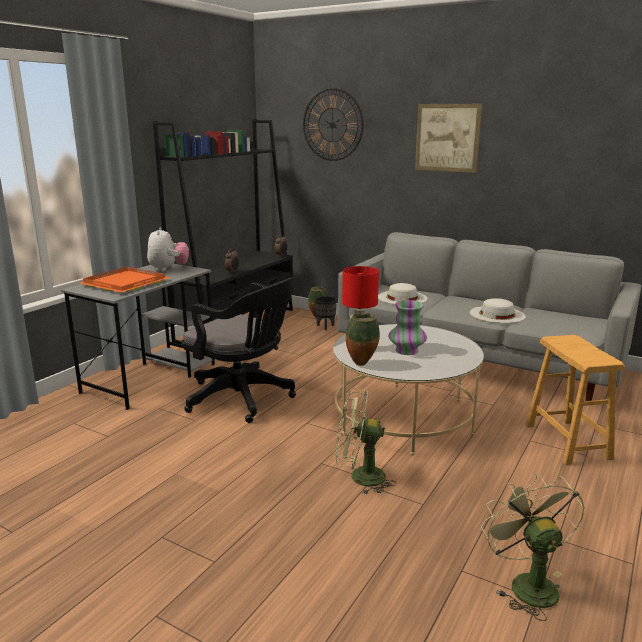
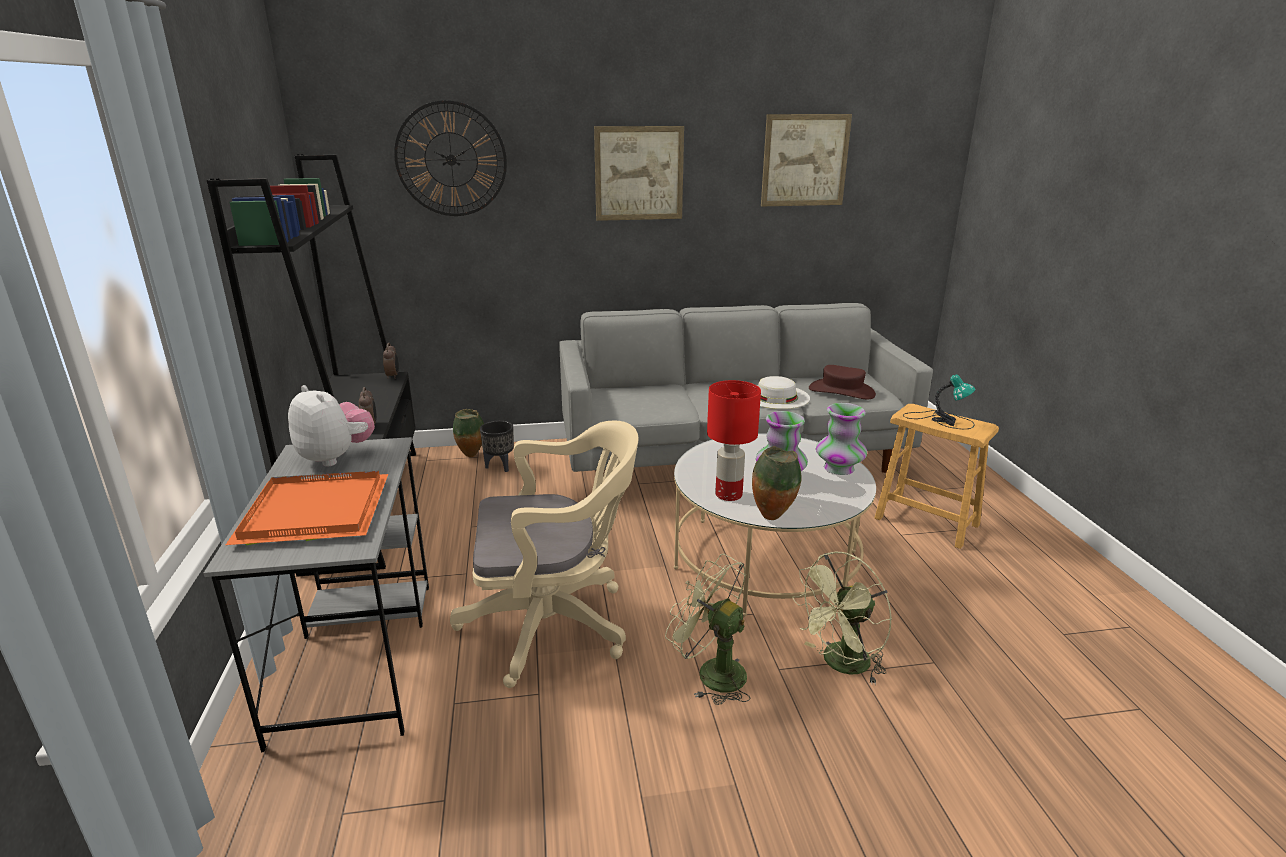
camera: 40 degrees left, 5 degrees up
(243, 399) = (555, 624): black office chair -> beige office chair
(402, 297) = (647, 402): white hat -> none
(458, 358) = (839, 468): none -> vase
(527, 583) = (1113, 697): green fan -> green fan (711, 672)
(557, 323) = (841, 391): none -> brown hat
(577, 348) = (941, 420): none -> table lamp
(583, 132) = (805, 160): none -> picture

